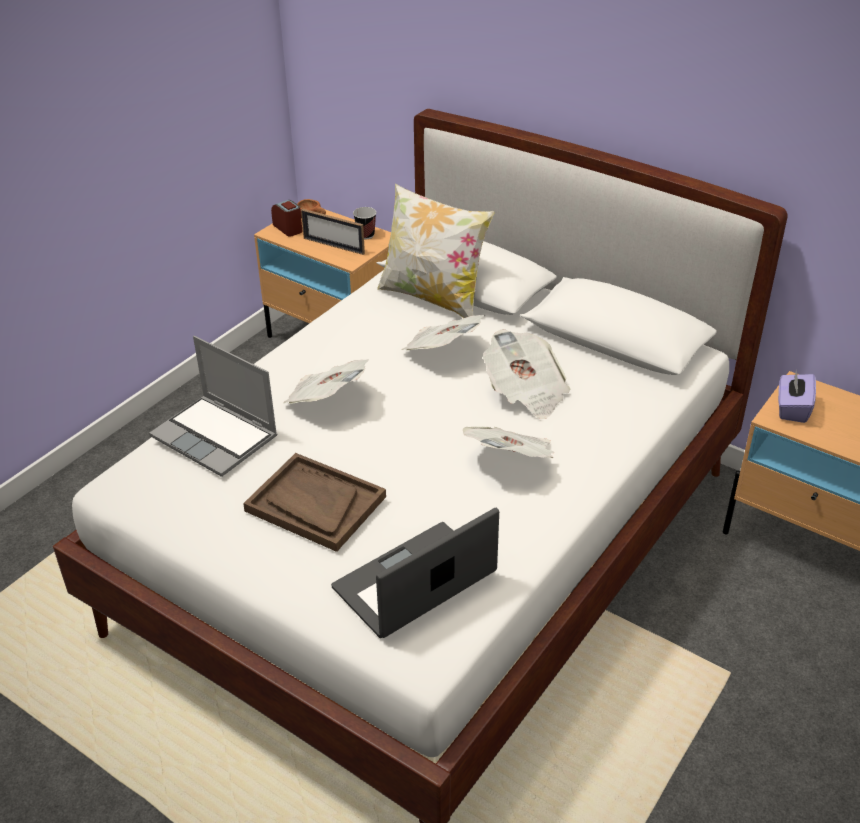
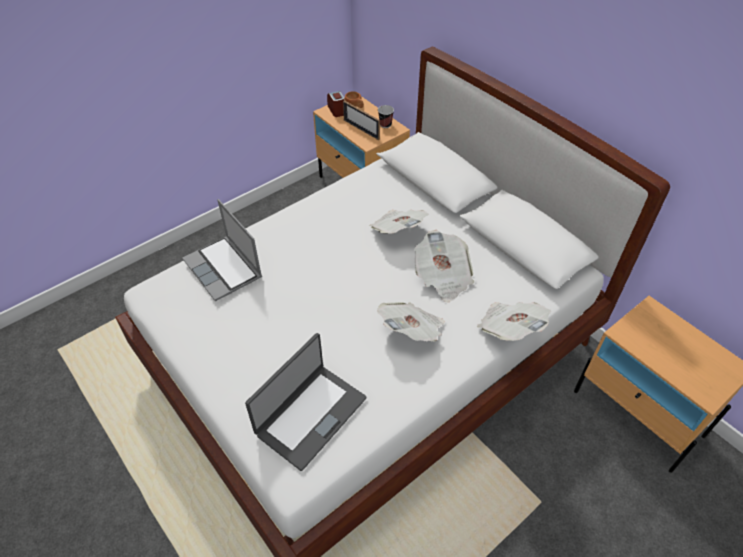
camera: 15 degrees right, 10 degrees up
(315, 504) = (267, 336): brown tray -> none
(327, 400) = (306, 254): newspaper -> newspaper (509, 329)
(416, 582) = (310, 415): laptop -> laptop turned 150 degrees clockwise
(433, 298) = (407, 187): pillow -> none
(792, 409) = (639, 328): purple tissue box -> none

